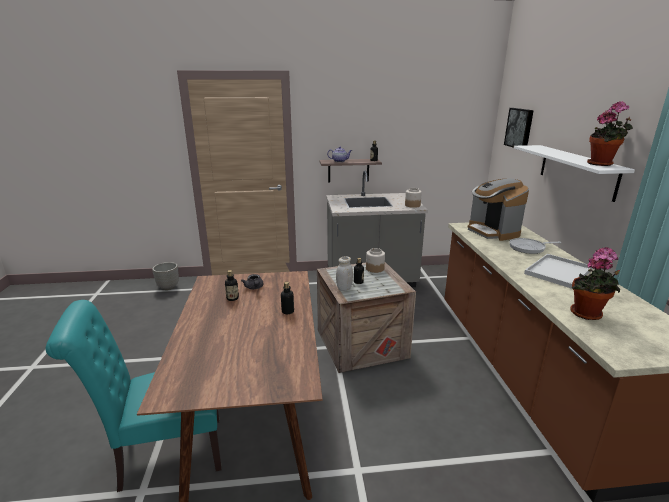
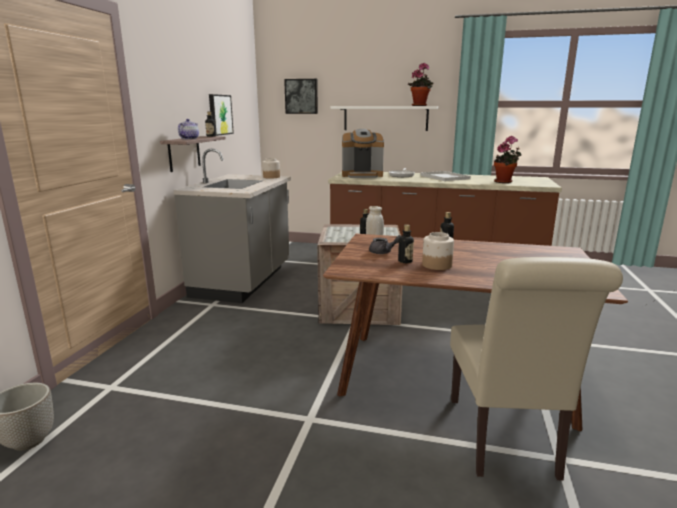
camera: 70 degrees left, 5 degrees down
(165, 454) = (504, 441): turquoise chair -> beige chair
(374, 268) = (341, 228): jar -> jar (436, 265)
(410, 141) = (219, 115): none -> picture

